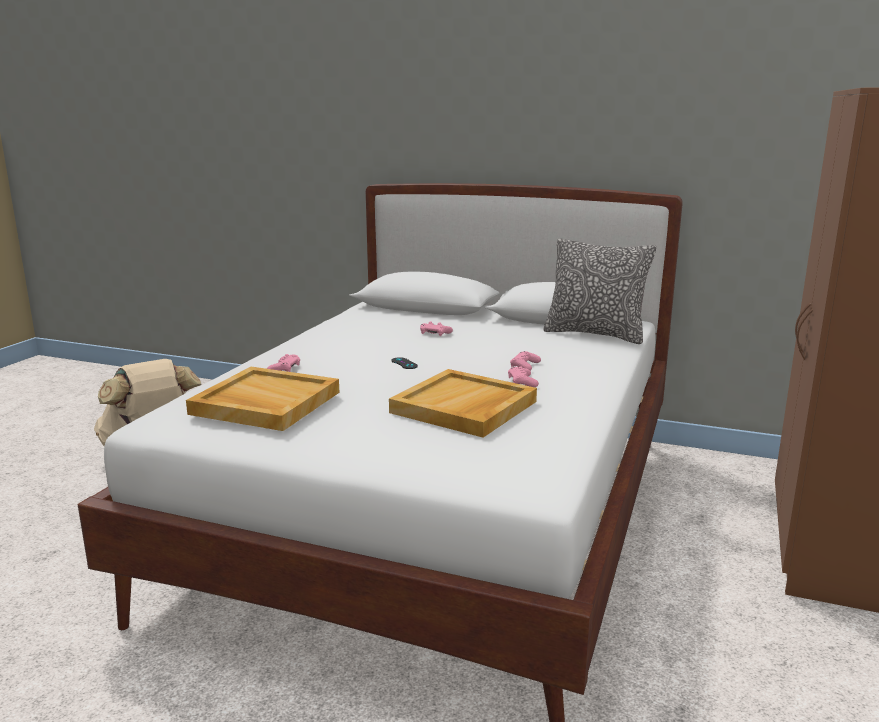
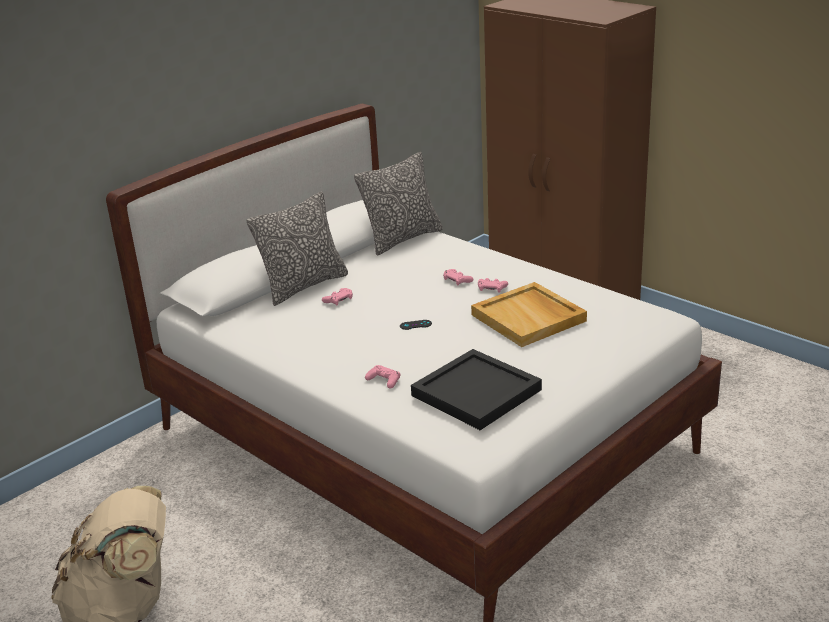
camera: 65 degrees left, 10 degrees up
(264, 403) = (476, 393): beige tray -> black tray
(452, 320) = (303, 286): none -> pillow

